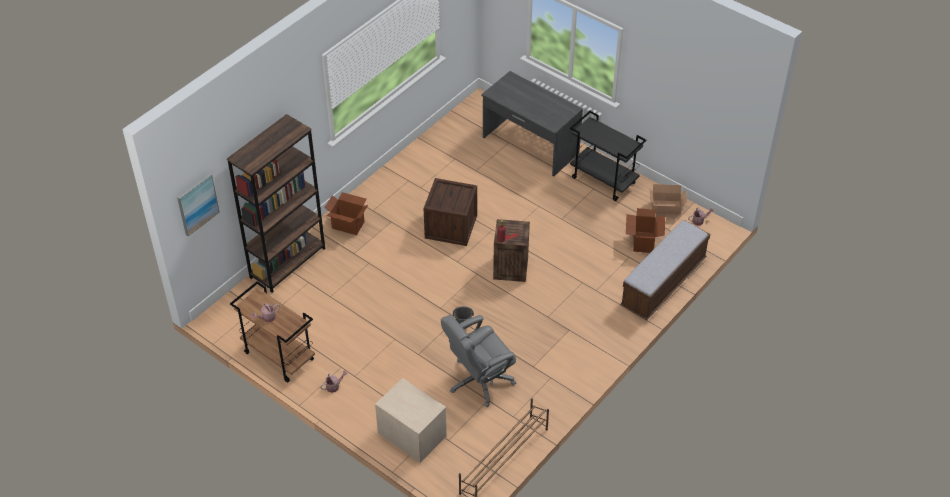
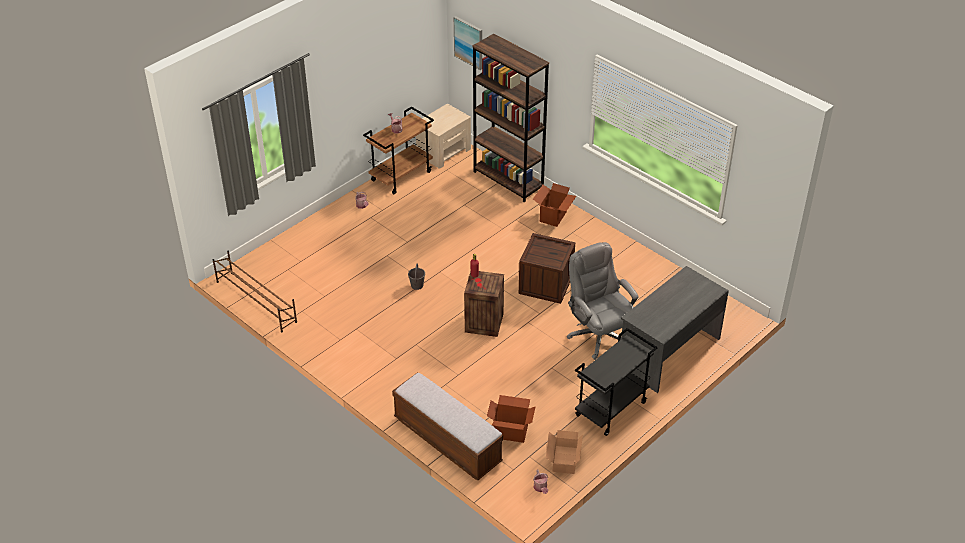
camera: 95 degrees right, 5 degrees down
(411, 434) = (300, 248): beige nightstand -> beige nightstand (444, 151)
(479, 380) = (348, 292): grey office chair -> grey office chair (599, 335)

